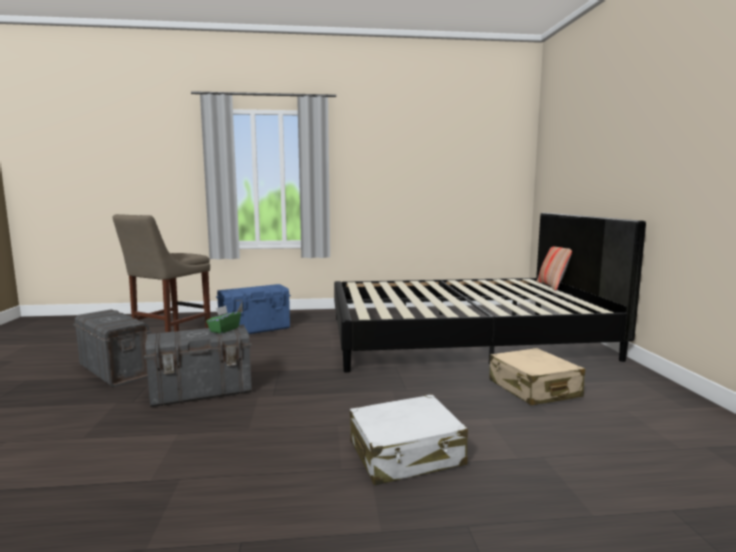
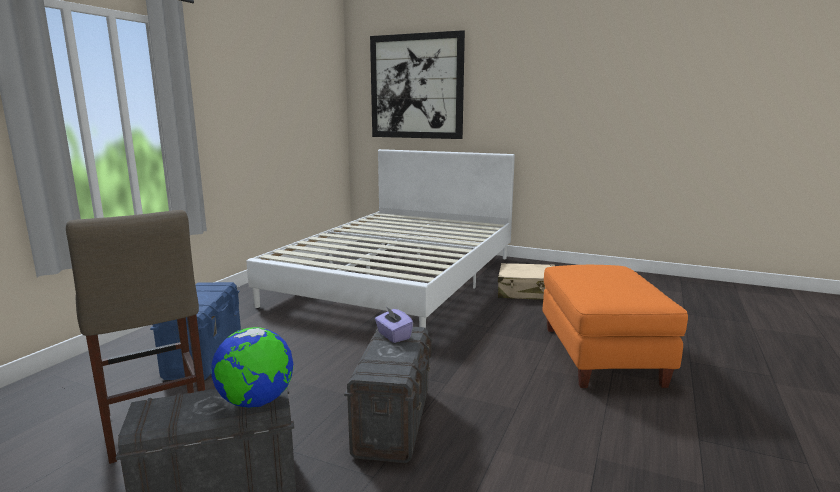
camera: 60 degrees left, 5 degrees up
(113, 324) = (256, 402): none -> globe
(224, 330) = (393, 336): green tissue box -> purple tissue box
(406, 454) = (599, 355): white suitcase -> orange ottoman
(461, 337) = (399, 279): black bed -> white bed
(552, 286) = (413, 215): pillow -> none
(577, 143) = (416, 87): none -> picture

